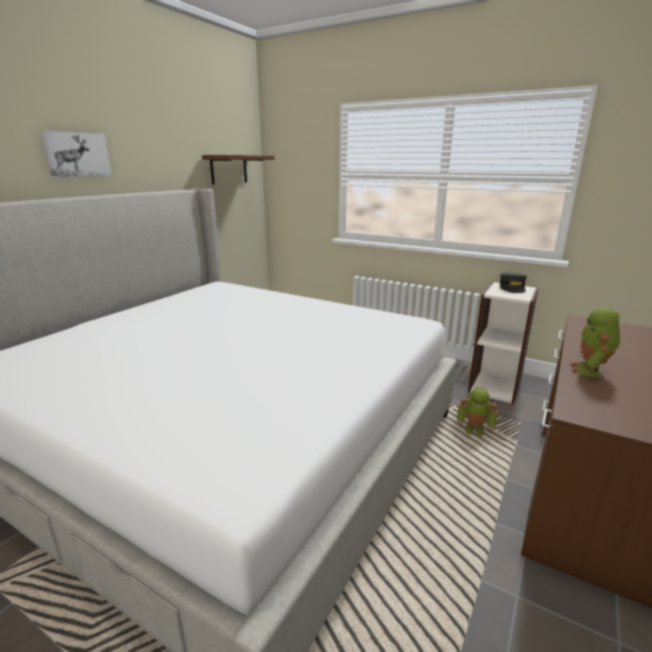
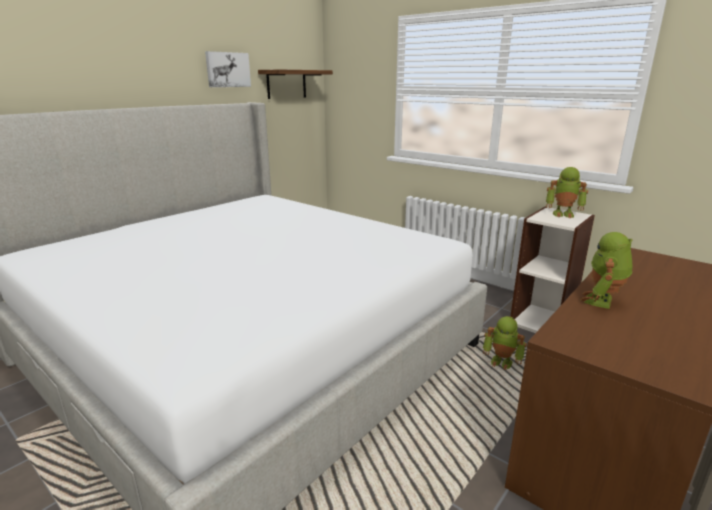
camera: 10 degrees right, 0 degrees up
(77, 154) = (132, 69): picture -> picture (227, 69)
(512, 288) = (563, 214): grey cap -> toy robot

